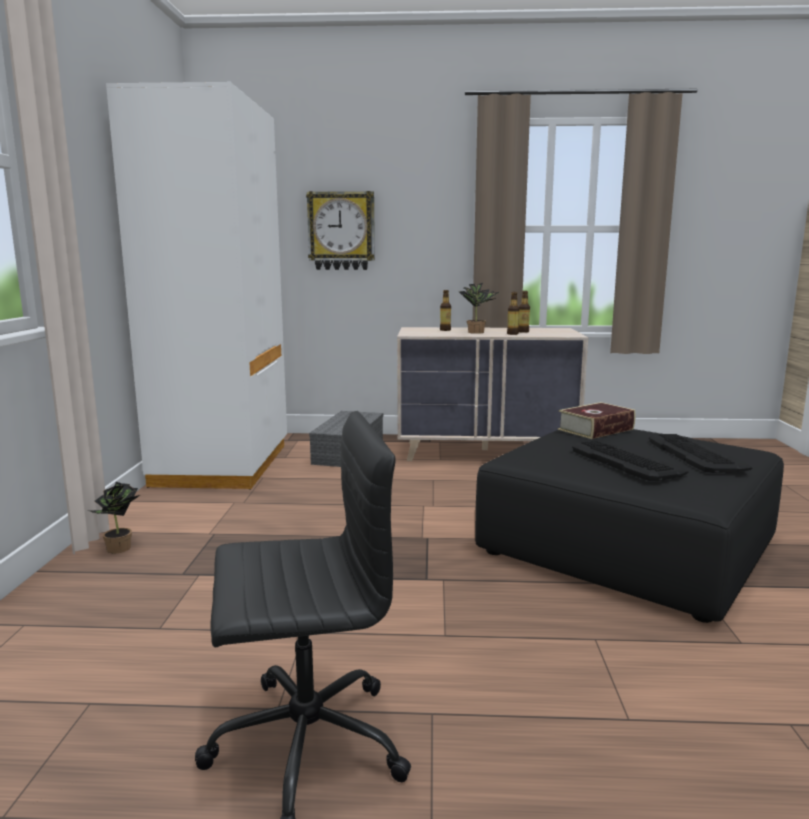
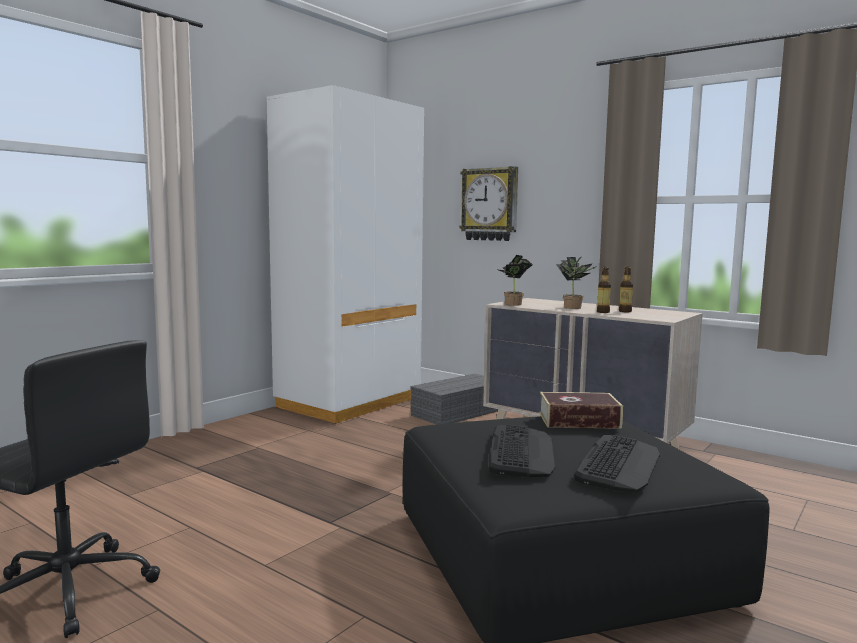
camera: 35 degrees right, 5 degrees down
(120, 549) = (193, 442): potted plant -> potted plant (514, 304)
(445, 330) = (552, 303): bottle -> none

